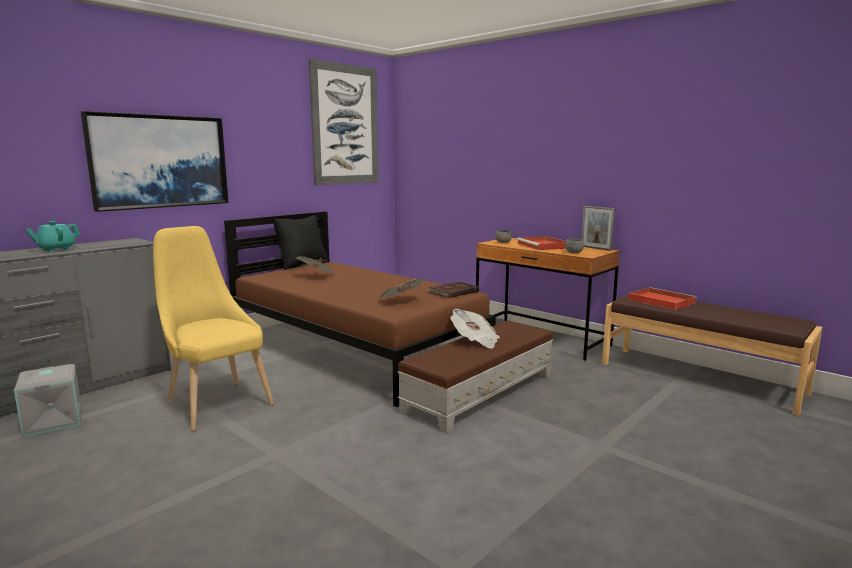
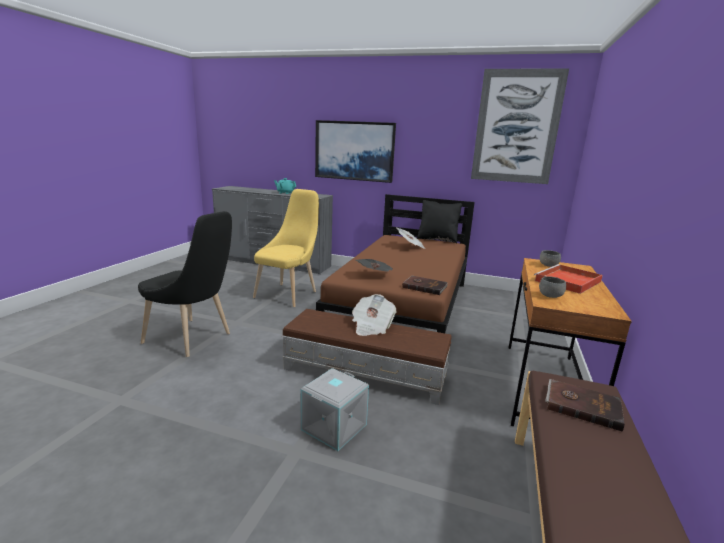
camera: 65 degrees right, 5 degrees up
(54, 420) = (251, 272): grey storage box -> grey storage box (334, 428)
(300, 497) = (192, 339): none -> black chair
(596, 248) = (611, 306): picture frame -> none
(659, 301) = (582, 406): red tray -> brown book

